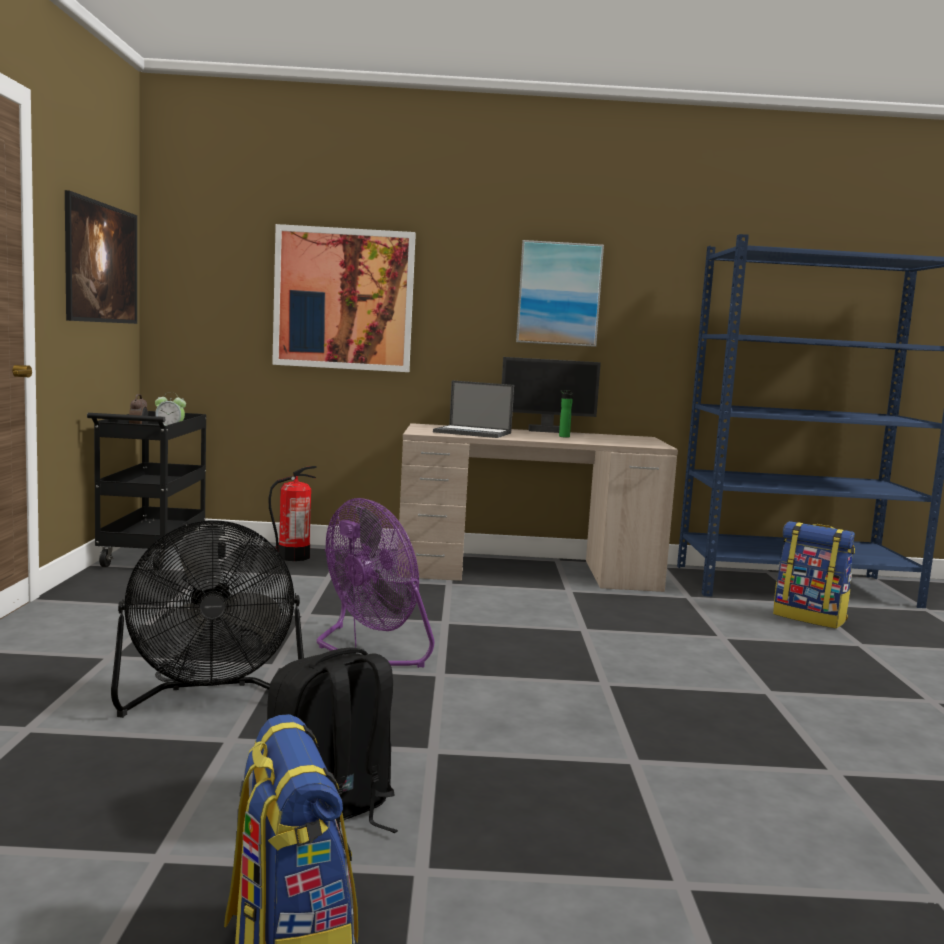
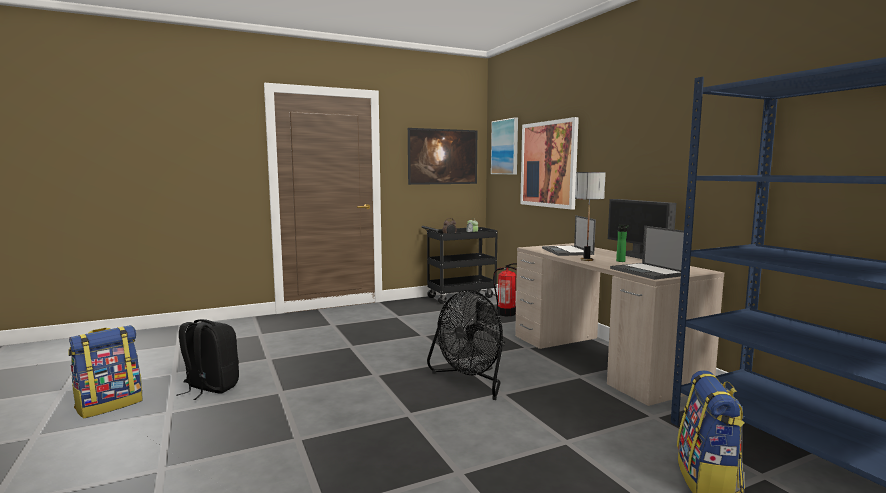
camera: 65 degrees right, 0 degrees up
(203, 696) = (307, 345): black fan -> black fan (472, 379)
(358, 653) = (384, 355): purple fan -> none
(540, 439) = (587, 260): none -> table lamp
(559, 294) = (655, 148): picture -> picture (505, 147)
(633, 443) = (649, 272): none -> laptop

